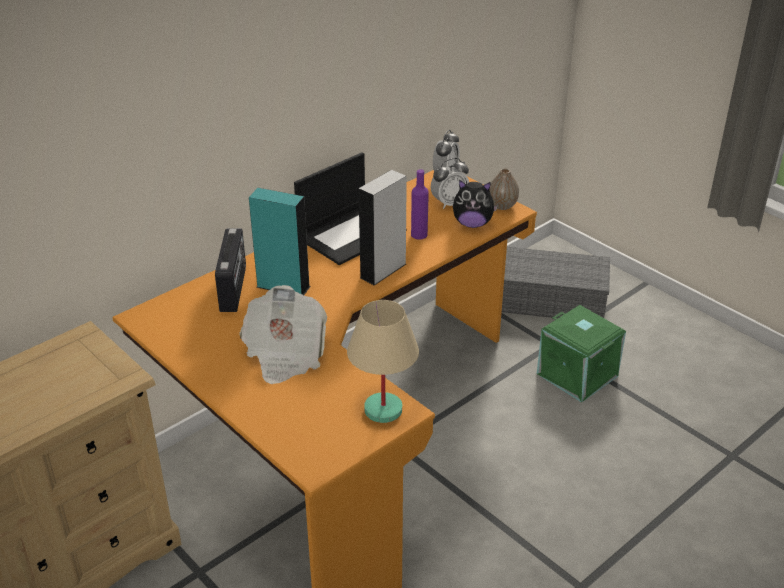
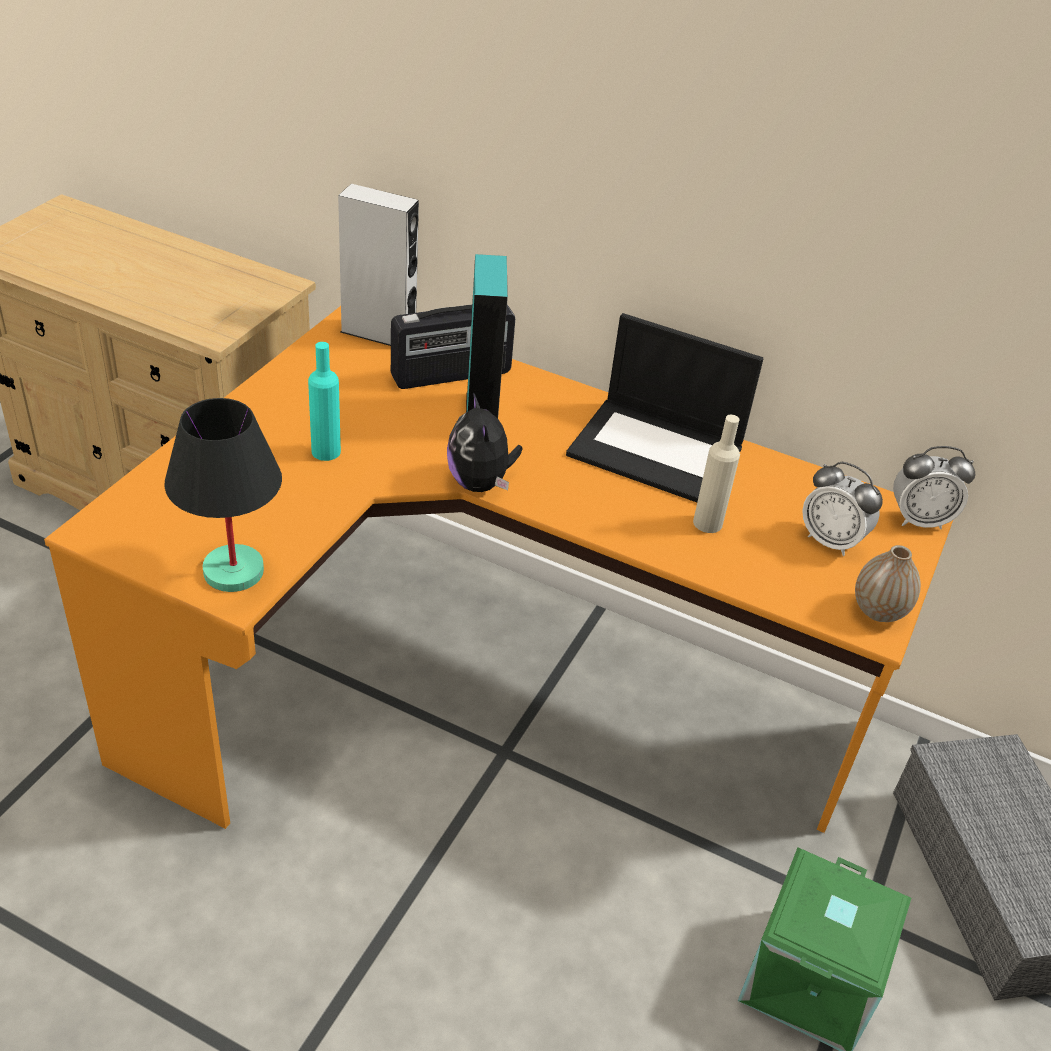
camera: 65 degrees right, 5 degrees up
(285, 354) = (326, 451): newspaper -> turquoise bottle
(383, 270) = (579, 503): grey speaker -> grey speaker (378, 334)
(383, 410) = (232, 572): beige table lamp -> black table lamp
(419, 234) = (707, 523): purple bottle -> beige bottle
(472, 224) = (788, 581): plush toy -> plush toy (480, 483)

